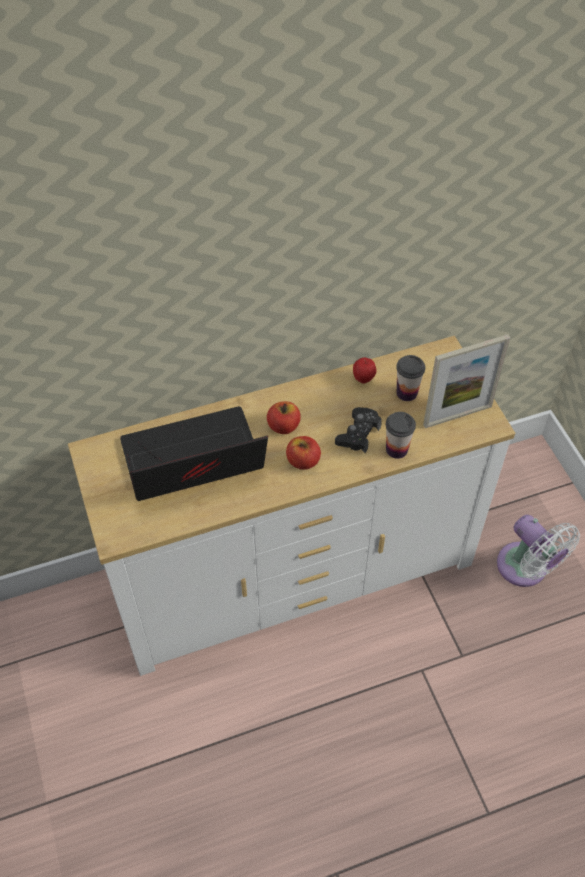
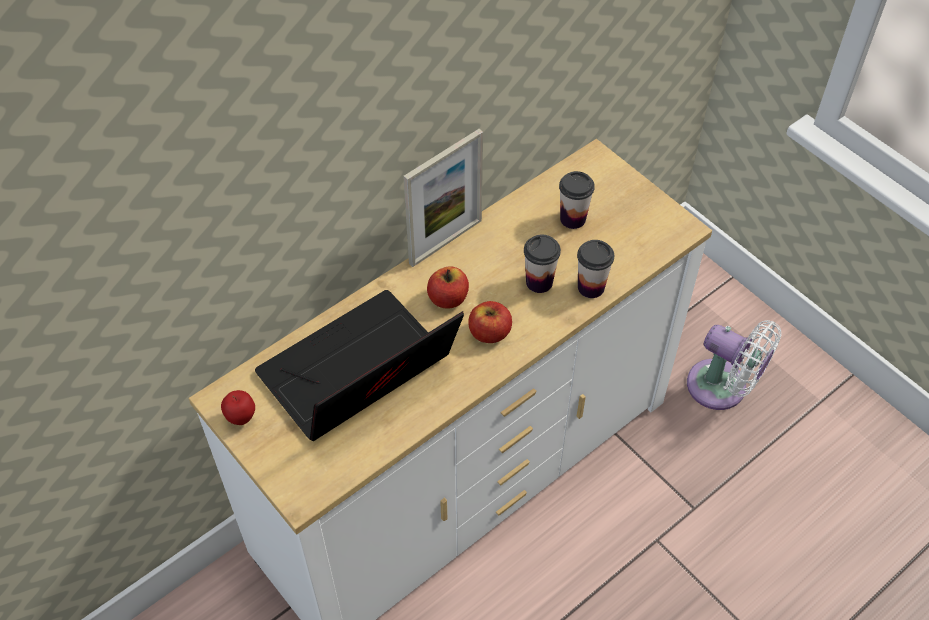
camera: 20 degrees left, 0 degrees up
(358, 434) = (539, 282): black game controller -> cup
(363, 379) = (516, 217): apple -> apple (241, 418)
(457, 415) = (641, 229): picture frame -> picture frame (445, 242)

